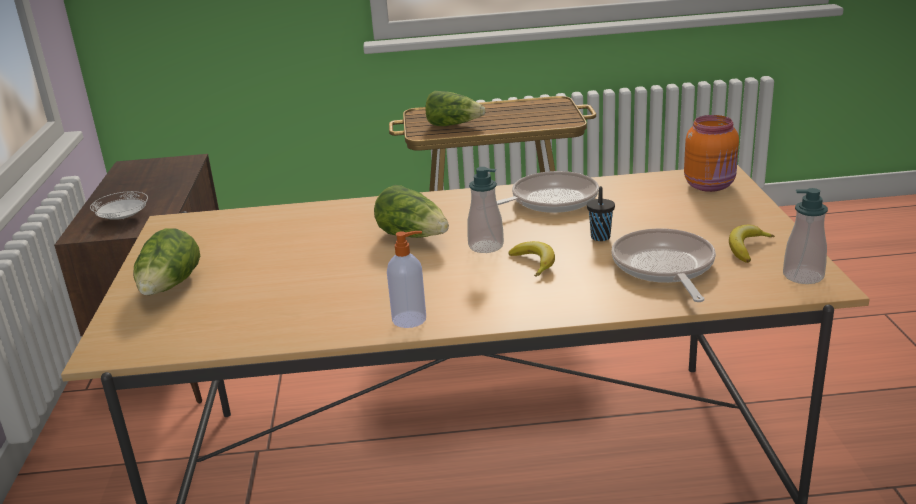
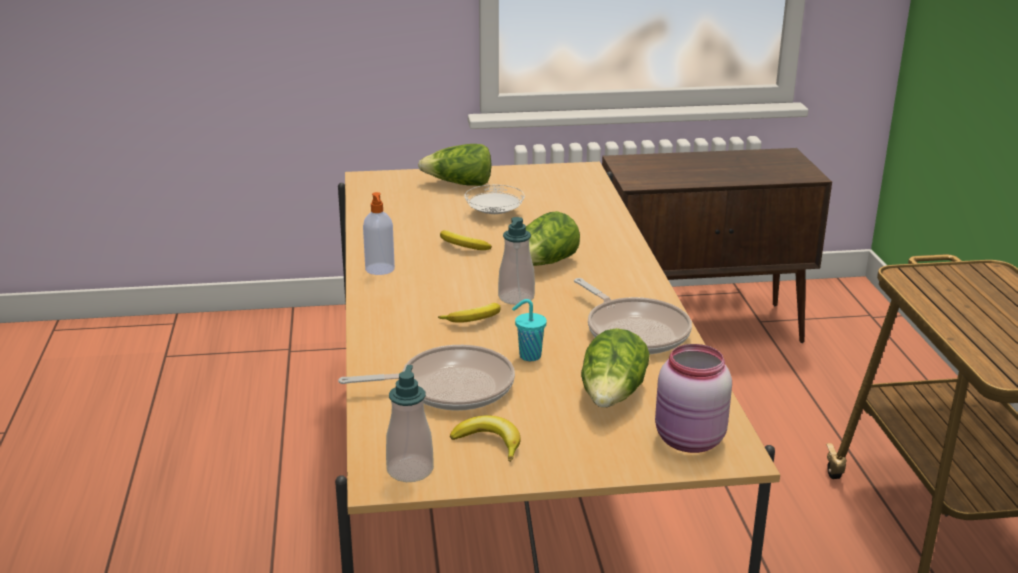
camera: 85 degrees right, 0 degrees up
(123, 219) = (655, 170): white plate -> white plate (494, 214)
(358, 277) = (462, 246): none -> banana
(453, 125) = (954, 294): lettuce -> lettuce (613, 396)
(600, 238) = (528, 356): black cup -> turquoise cup
(710, 185) = (689, 441): orange jar -> pink jar

